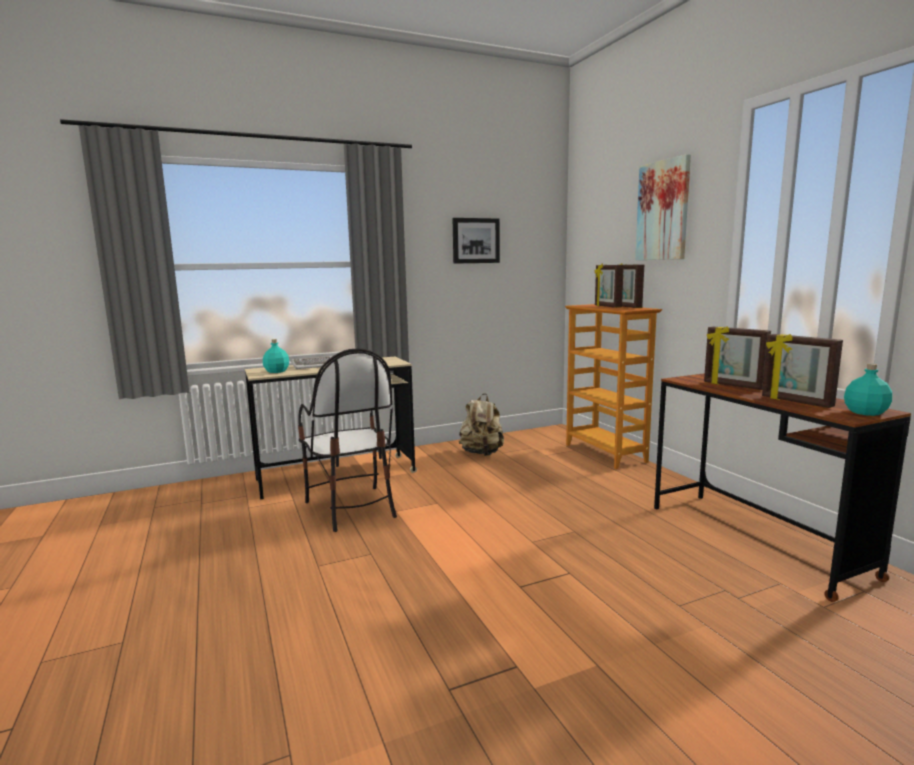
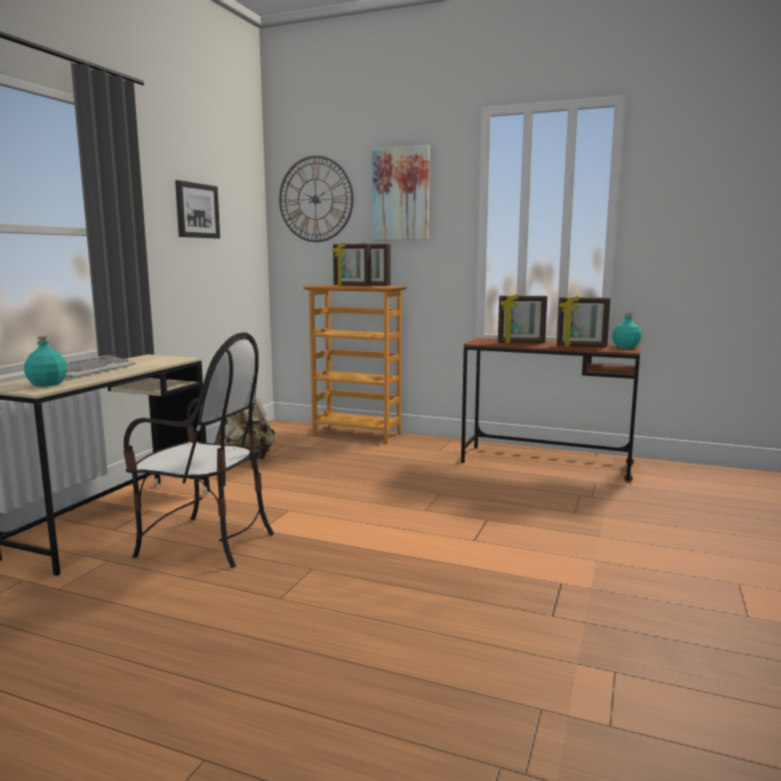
camera: 45 degrees left, 0 degrees up
(598, 221) = (315, 199): none -> wall clock

